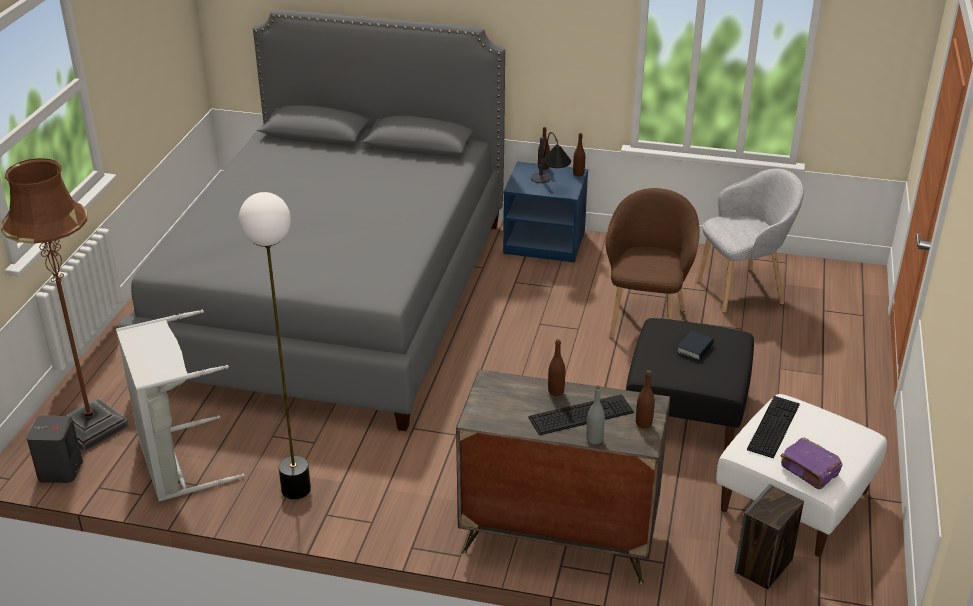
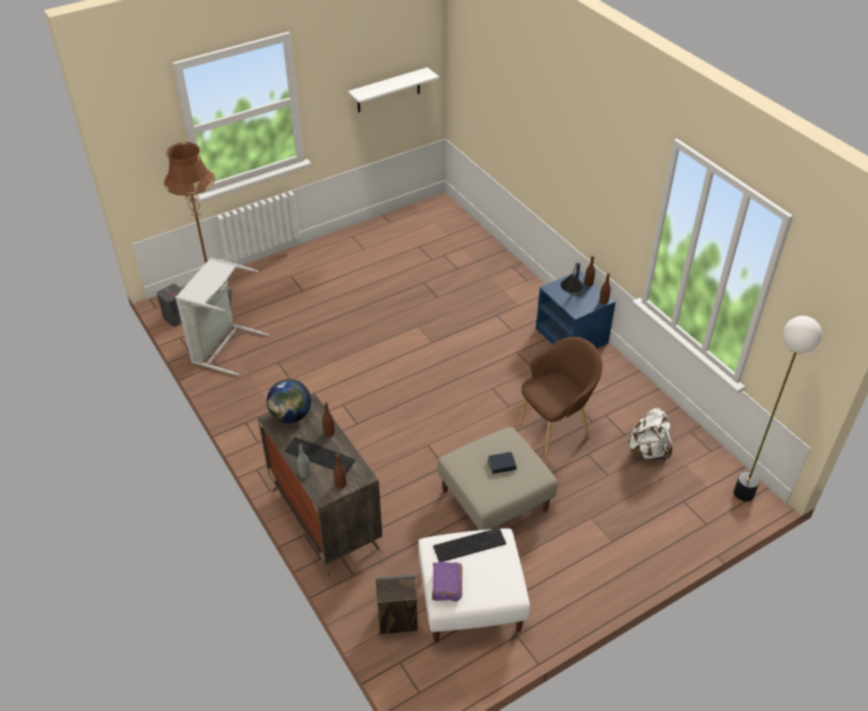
camera: 45 degrees right, 10 degrees up
(159, 47) = (388, 90): none -> white shelf
(295, 489) = (250, 398): floor lamp -> floor lamp (743, 493)
(335, 298) = (408, 300): grey bed -> none
(490, 403) = (291, 416): none -> globe
(687, 410) = (494, 501): black ottoman -> beige ottoman
(742, 291) = (648, 450): grey armchair -> white backpack

